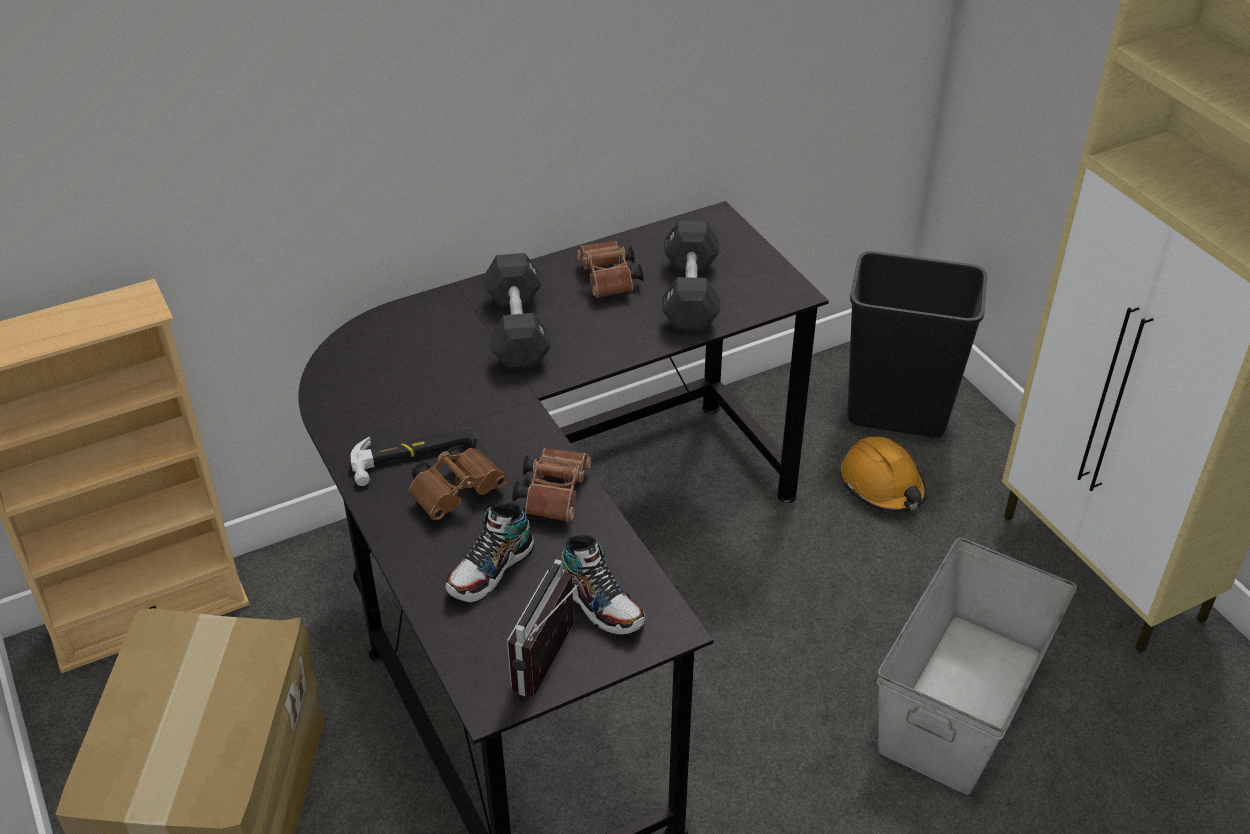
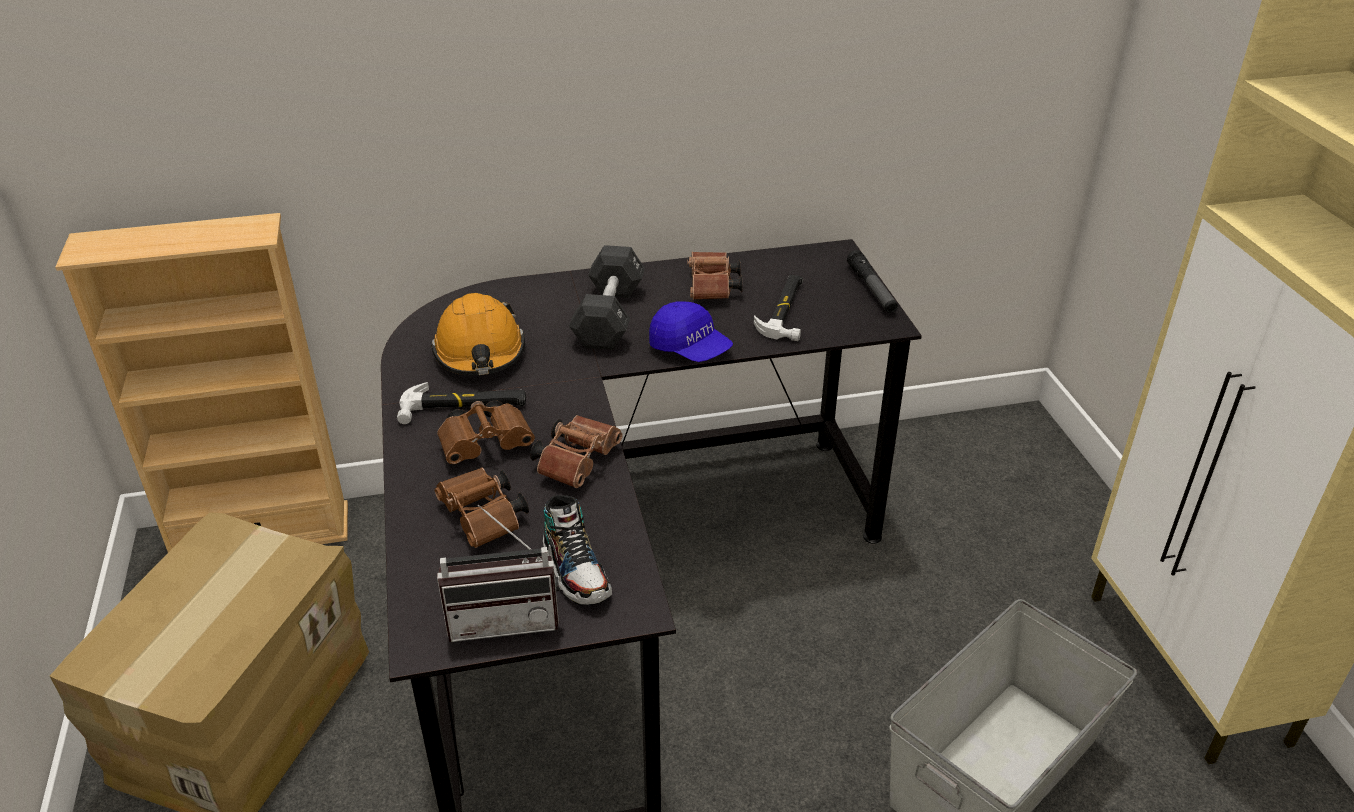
camera: 15 degrees right, 5 degrees down
(491, 570) = (484, 520): shoe -> brown binoculars
(554, 662) = (504, 618): radio -> radio turned 135 degrees counterclockwise
(613, 352) = (690, 349): none -> blue cap
(690, 294) = (785, 310): black dumbbell -> hammer
(765, 256) = (871, 289): none -> flashlight
(882, 485) = (972, 544): orange hard hat -> orange hard hat (480, 352)
(898, 413) = (1008, 480): black trash can -> none

